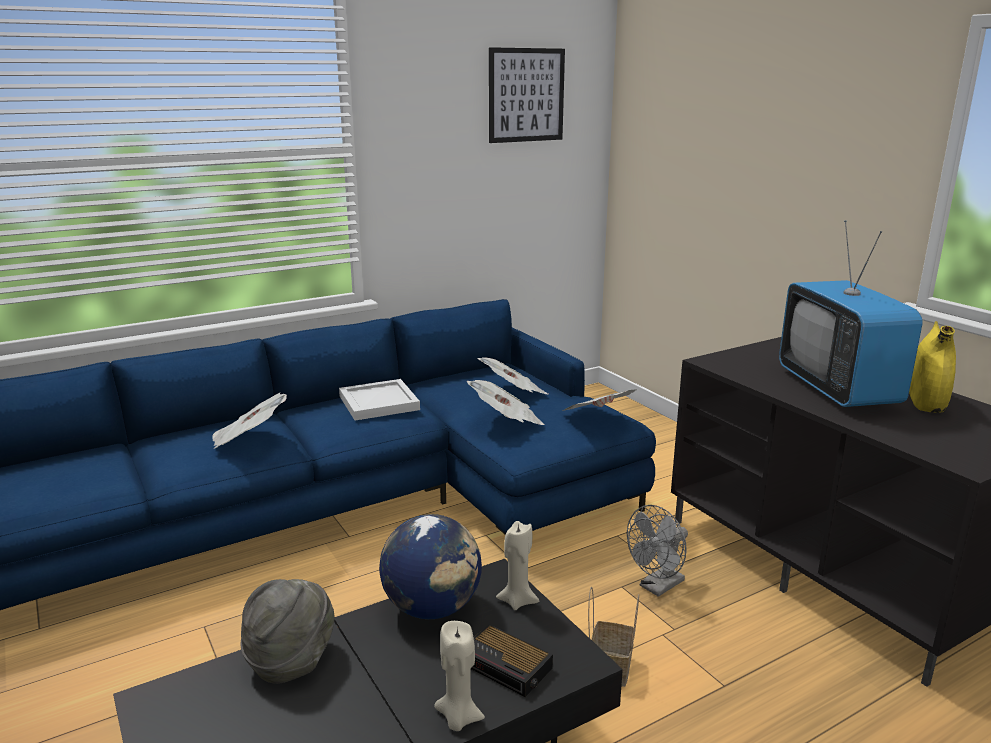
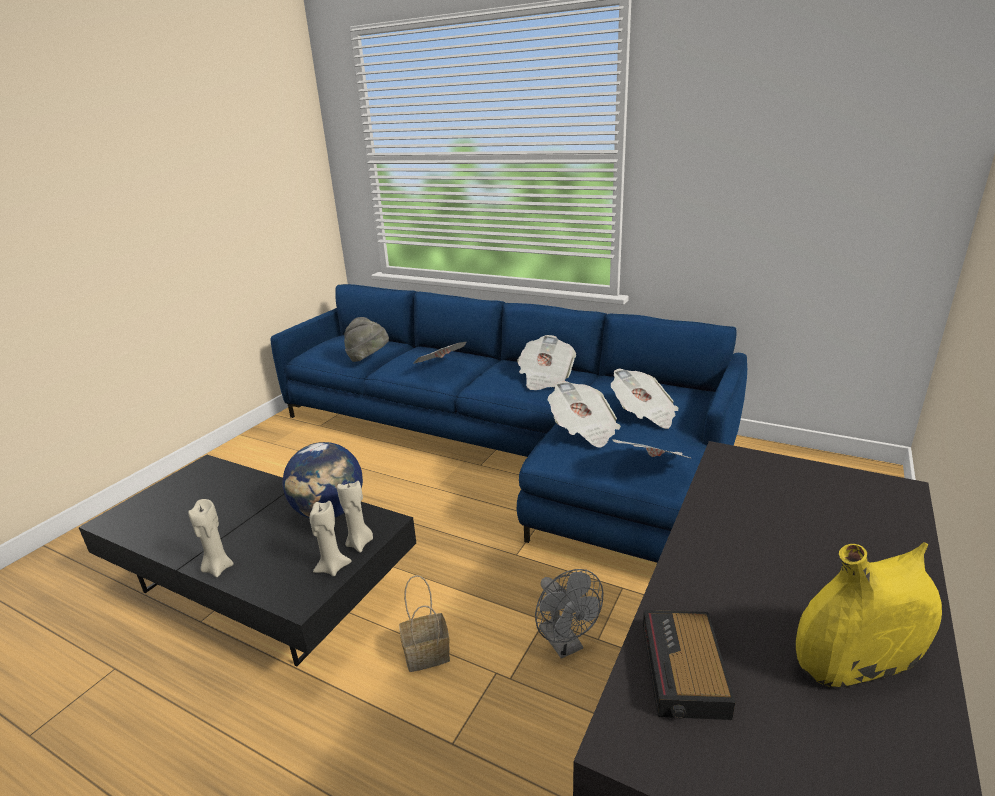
camera: 60 degrees right, 5 degrees up
(291, 659) = (252, 487): grey hat -> grey hat (368, 358)
(380, 403) = (545, 378): white tray -> newspaper
(507, 666) = (279, 568): alarm clock -> alarm clock (684, 671)
(526, 95) = (843, 98): picture -> none
(543, 628) = (332, 567): none -> beige candle
(657, 587) = (565, 644): grey fan -> grey fan turned 135 degrees counterclockwise
(837, 389) = (779, 563): television -> none

